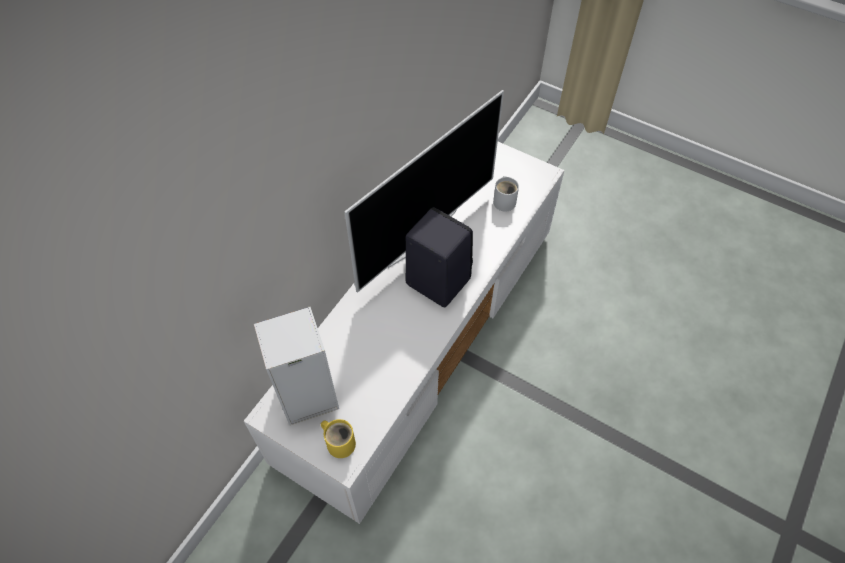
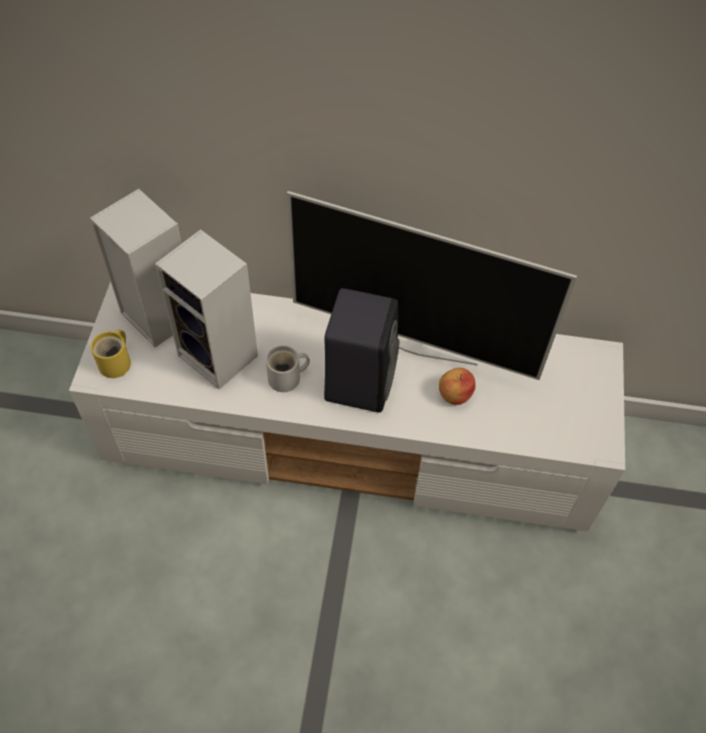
camera: 65 degrees right, 0 degrees up
(372, 363) = (221, 356): none -> speaker
(473, 231) = (455, 394): none -> apple
(505, 200) = (525, 413): white mug -> white mug (287, 378)

